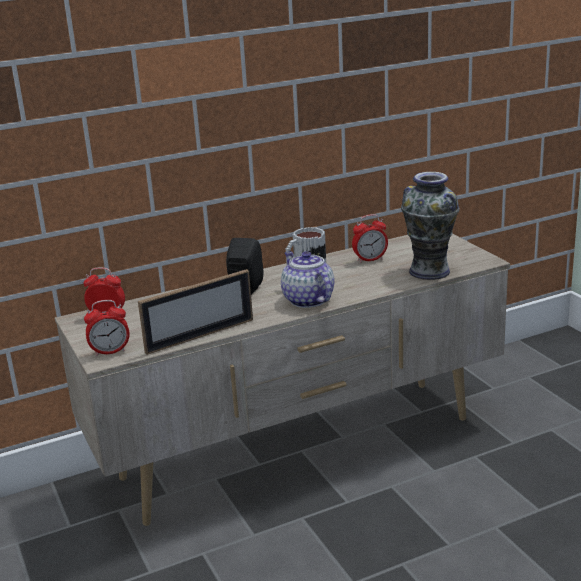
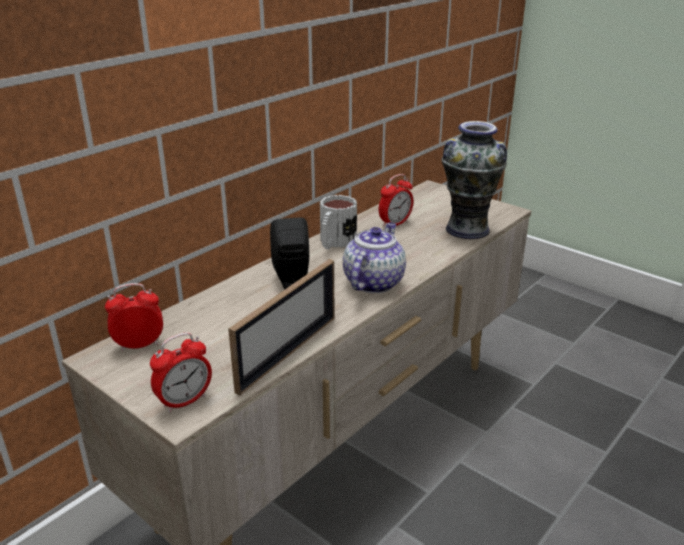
camera: 25 degrees left, 5 degrees up
(307, 300) = (373, 282): teapot -> teapot turned 75 degrees clockwise

